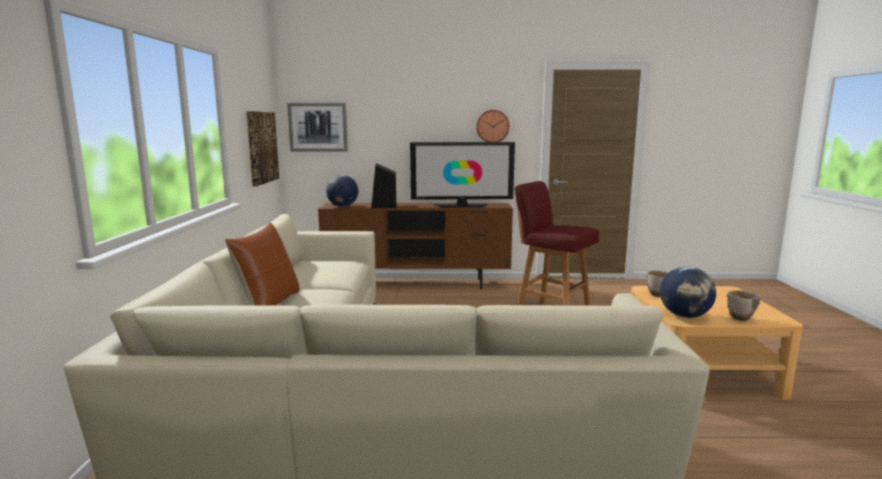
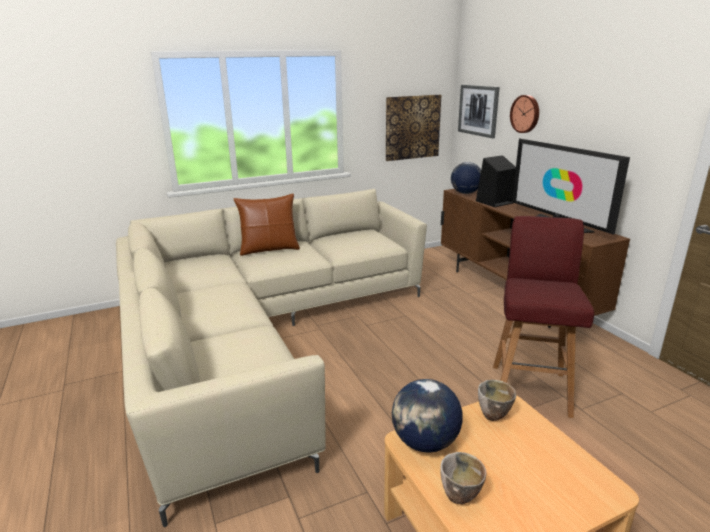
camera: 65 degrees right, 10 degrees up
(492, 126) = (632, 129): wall clock -> wall clock (525, 114)

